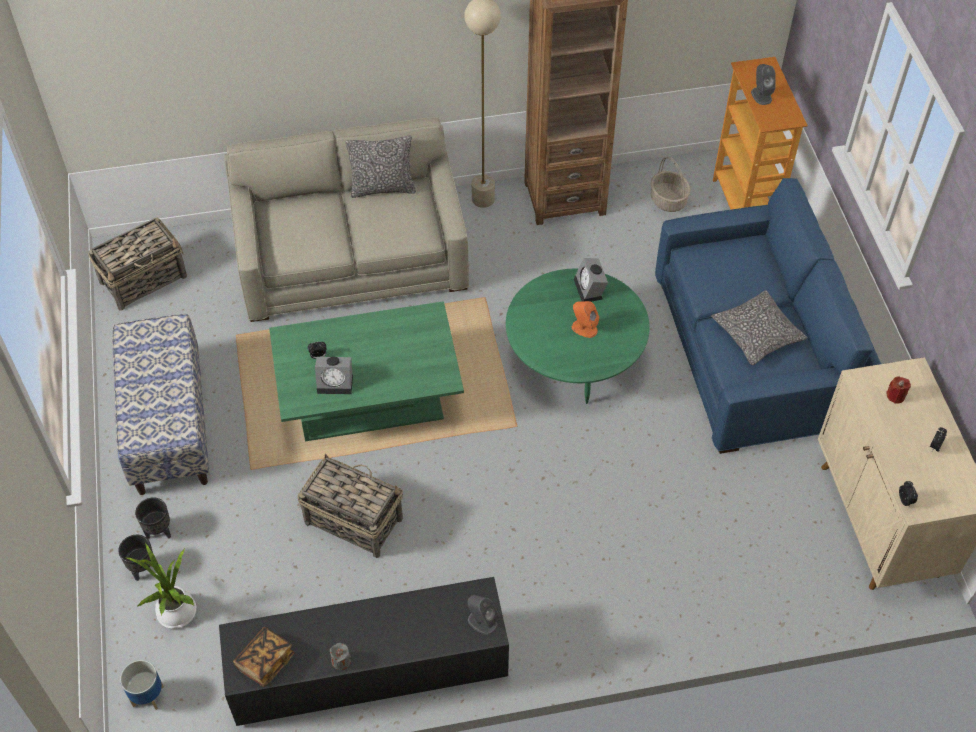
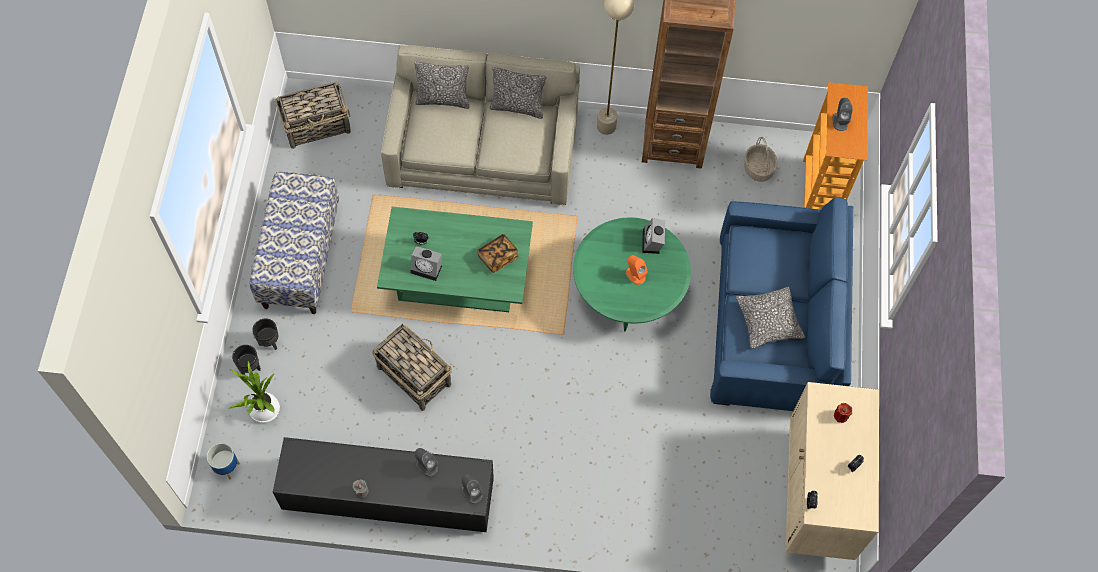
camera: 15 degrees right, 10 degrees up
(265, 661) = (308, 475): book -> book (498, 257)
(293, 201) = (443, 100): none -> pillow
(414, 607) = (426, 466): none -> grey speaker

